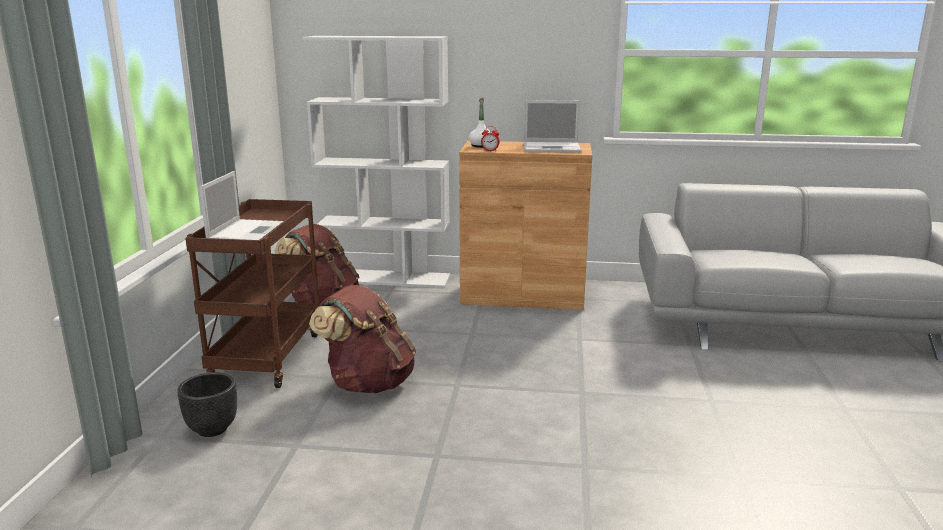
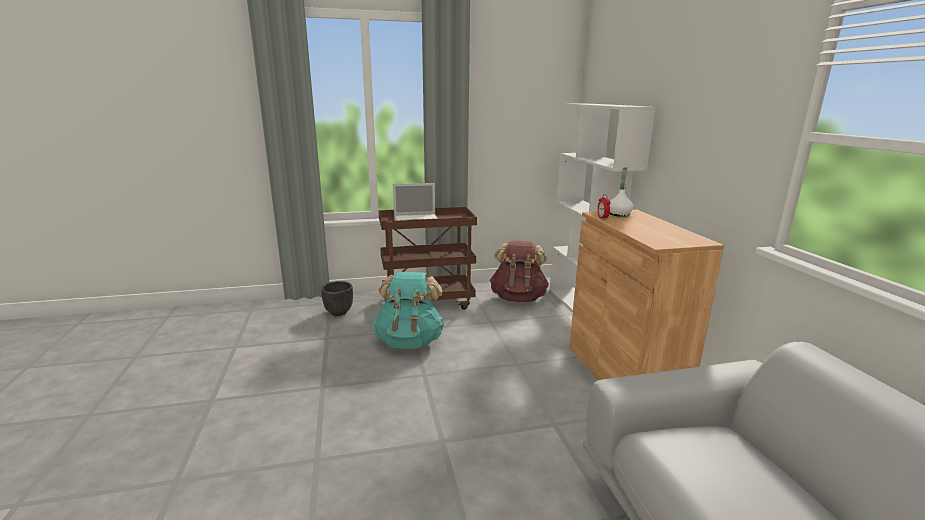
camera: 70 degrees right, 0 degrees up
(368, 383) = (409, 341): brown backpack -> turquoise backpack
(553, 148) = (659, 234): laptop -> none

